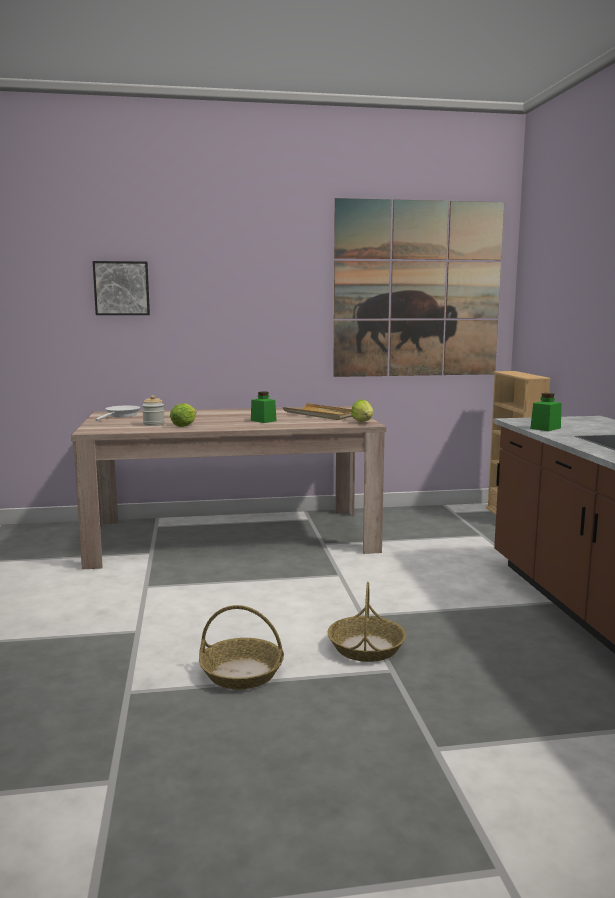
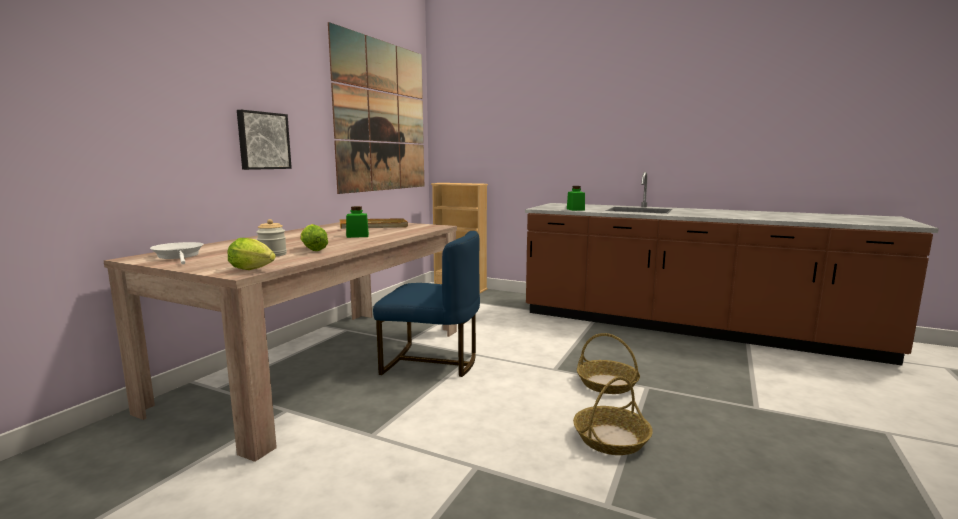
camera: 55 degrees left, 0 degrees up
(122, 288) = (120, 84): picture -> picture (263, 141)
(294, 565) = (431, 362): none -> blue chair
(363, 422) = (431, 226): lettuce -> lettuce (254, 270)

